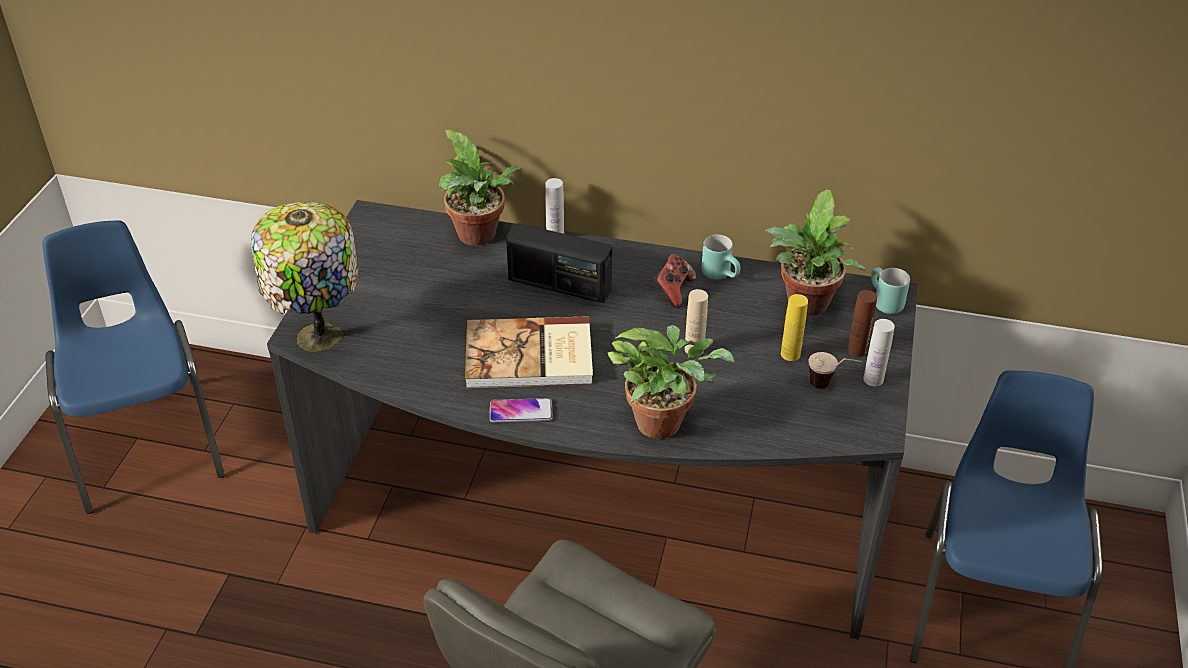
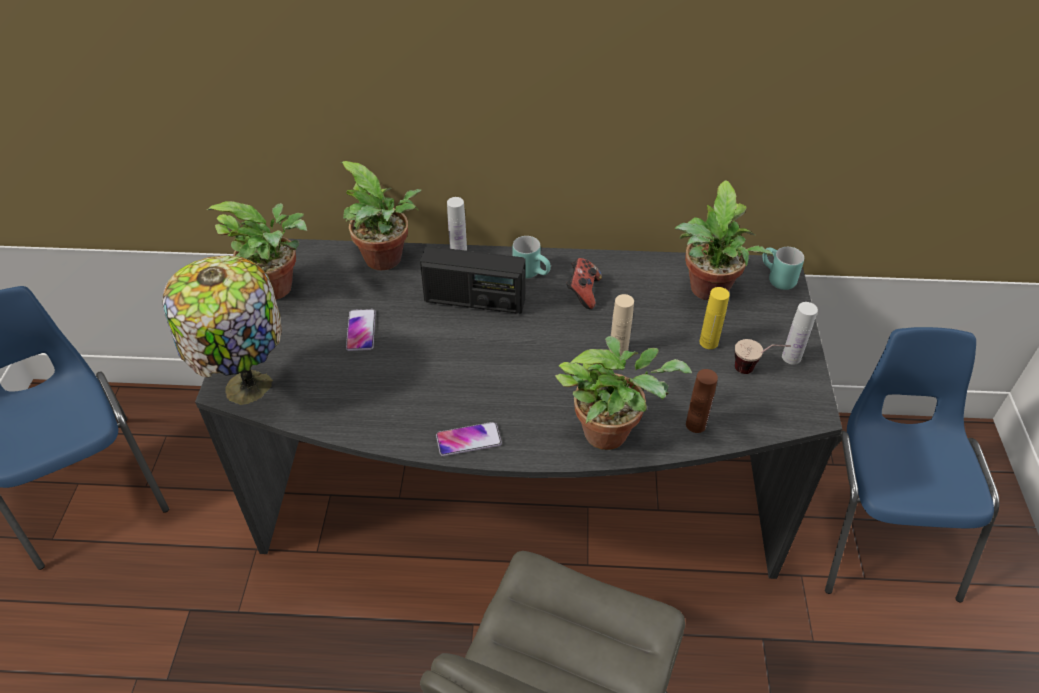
camera: 10 degrees left, 5 degrees up
(367, 249) = (279, 287): none -> potted plant
(439, 299) = (361, 330): none -> phone
(530, 357) = (464, 380): book -> none
(722, 274) = (623, 270): turquoise mug -> turquoise mug (532, 272)
(857, 350) = (767, 329): brown bottle -> brown bottle (695, 425)

